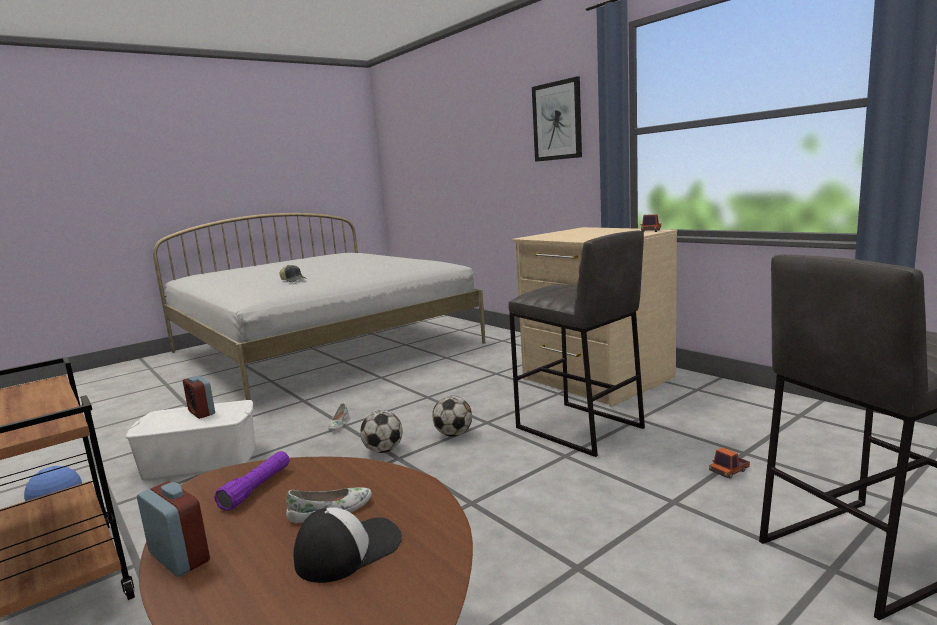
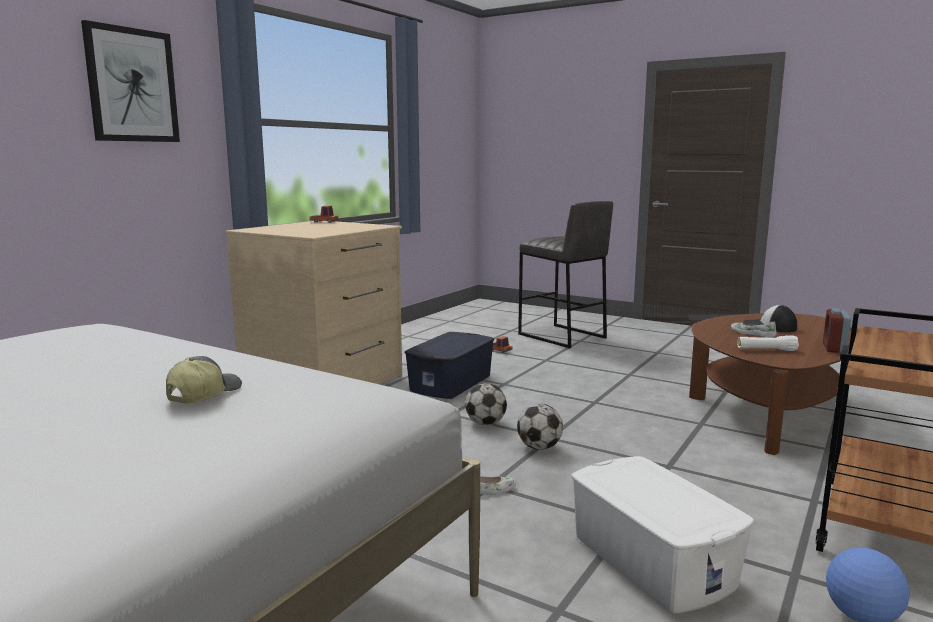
camera: 110 degrees left, 0 degrees up
(201, 412) = (641, 492): alarm clock -> none
(257, 488) = (766, 350): purple flashlight -> white flashlight
(579, 428) = (451, 383): grey stool -> blue storage box

